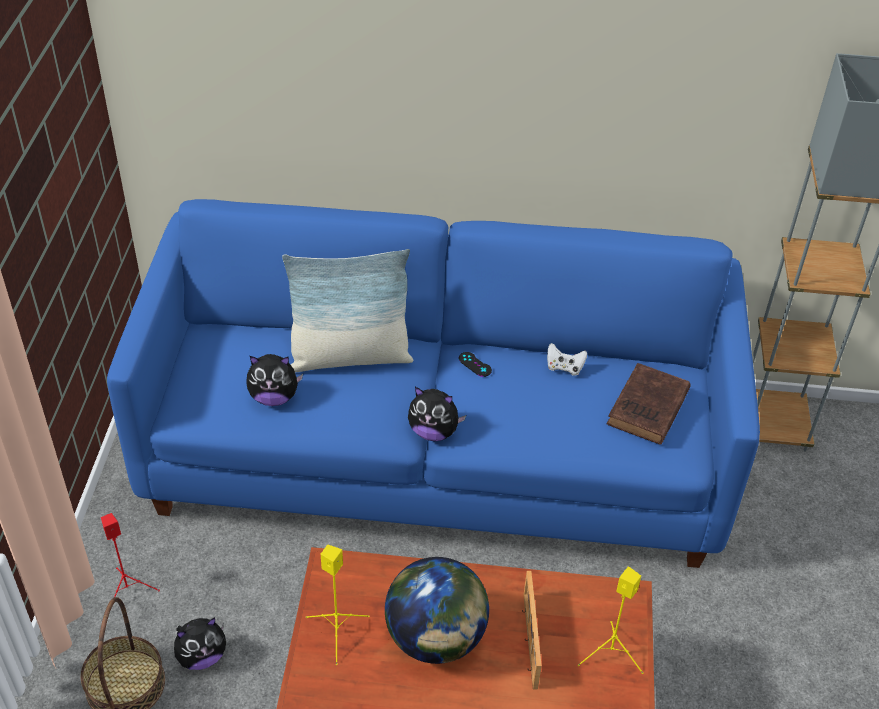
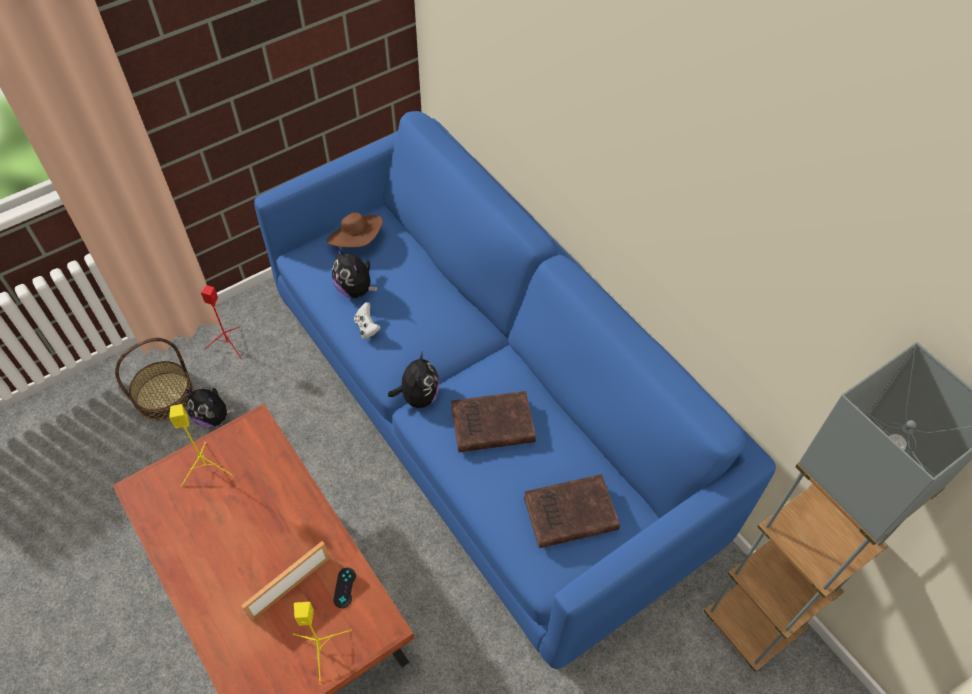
camera: 50 degrees right, 10 degrees up
(216, 365) = (357, 241): none -> brown hat
(349, 357) = (431, 300): pillow -> none
(433, 432) = (418, 396): plush toy -> plush toy turned 150 degrees counterclockwise
(436, 638) = (246, 528): globe -> none
(475, 364) = (499, 374): black game controller -> black game controller (344, 587)
(518, 401) = (490, 425): none -> brown book
(564, 367) = (555, 430): white game controller -> white game controller (367, 328)

